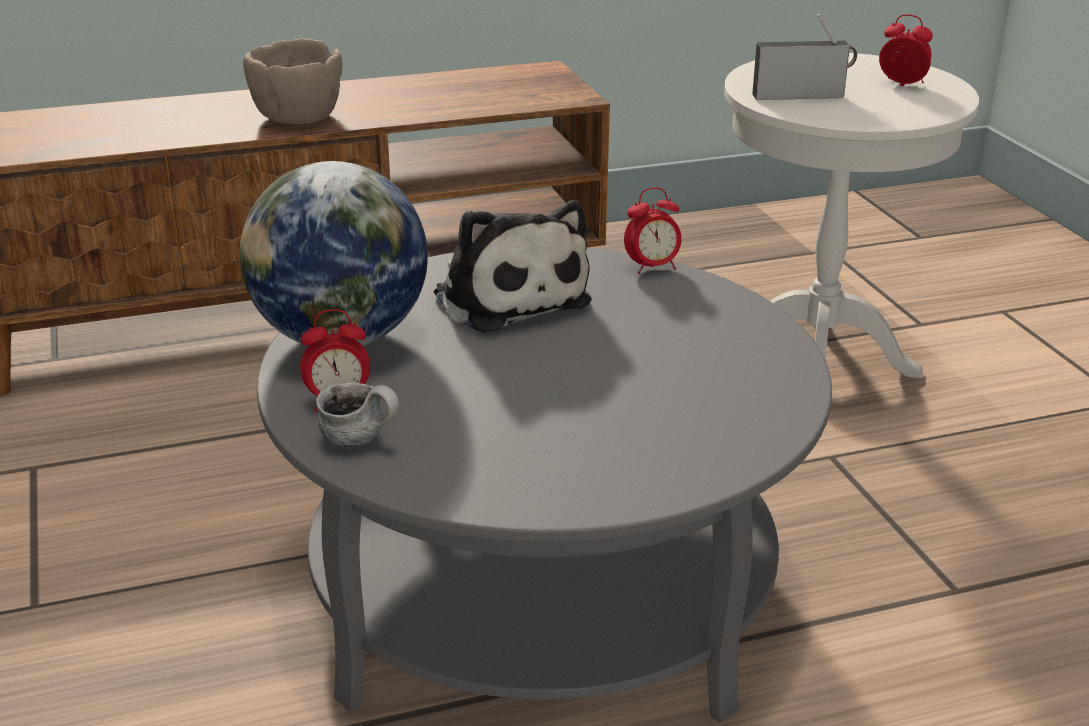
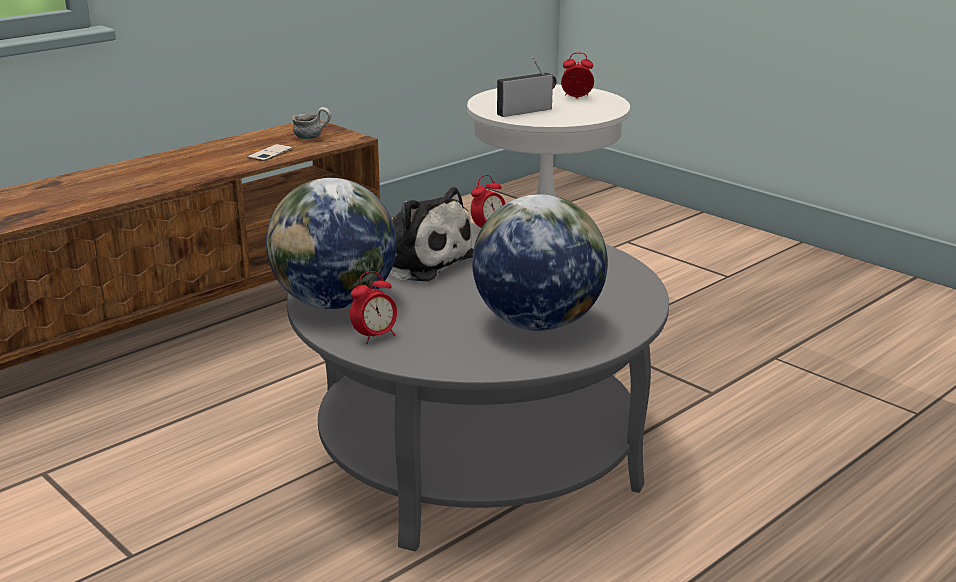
camera: 25 degrees left, 5 degrees down
(296, 117) = (167, 177): brown bowl -> none
(362, 440) = (413, 352): mug -> mug (312, 137)
(451, 104) = (271, 153): none -> phone
(572, 437) = (537, 324): none -> globe

